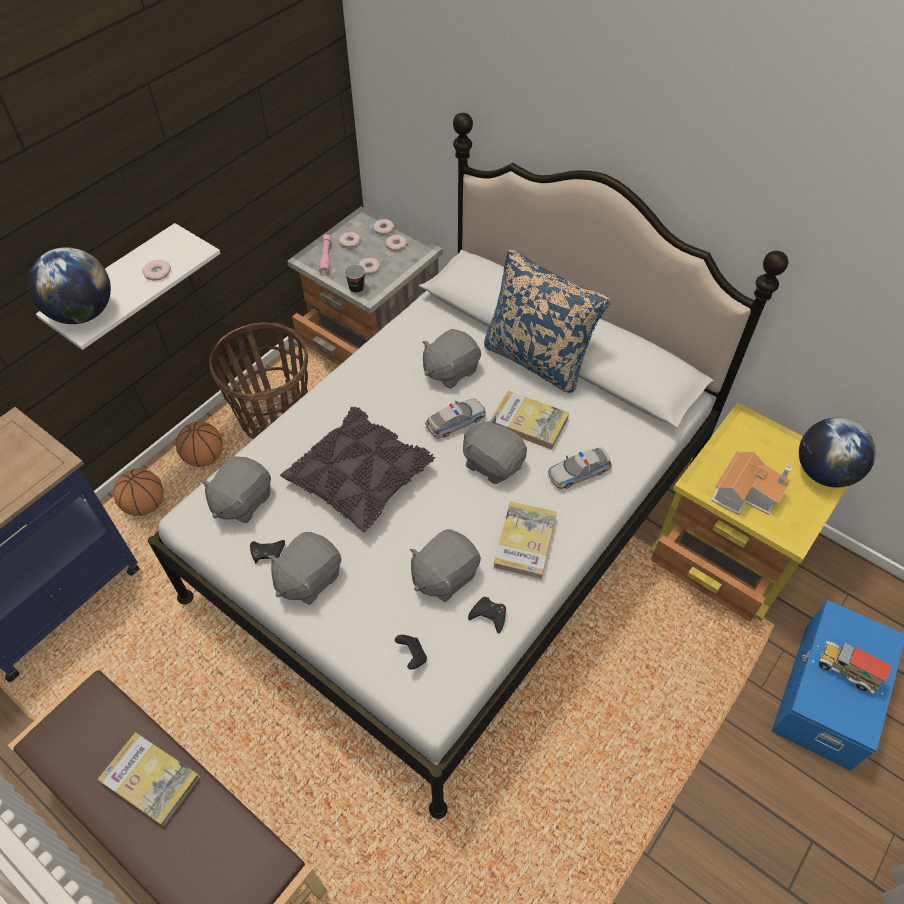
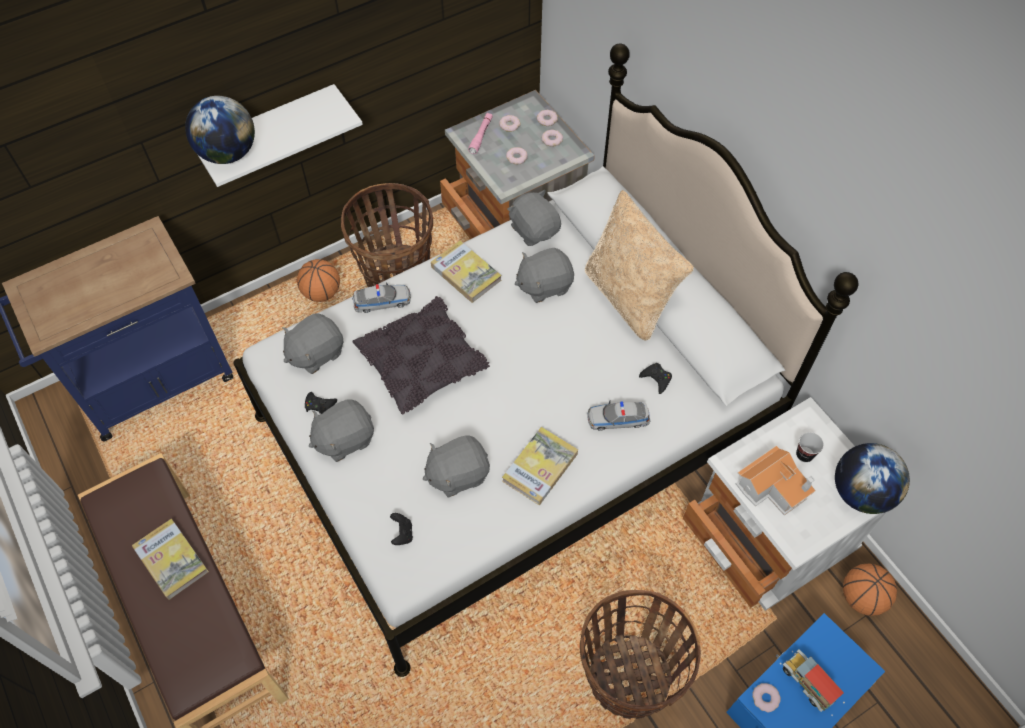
camera: 20 degrees right, 5 degrees up
(145, 505) = (257, 321): basketball -> basketball (861, 597)
(157, 273) = (302, 130): donut -> donut (765, 698)
(356, 288) = (496, 176): cup -> cup (804, 455)
(455, 422) = (527, 336): toy car -> toy car (382, 301)
(489, 615) = (480, 521): black game controller -> black game controller (656, 379)
(493, 463) = (544, 386): grey plush toy -> grey plush toy (534, 230)
(529, 422) = (594, 357): book -> book (466, 273)
(536, 362) = (628, 300): blue pillow -> beige pillow
(666, 732) = (628, 677): none -> basket
(729, 550) = (767, 534): yellow nightstand -> white nightstand

